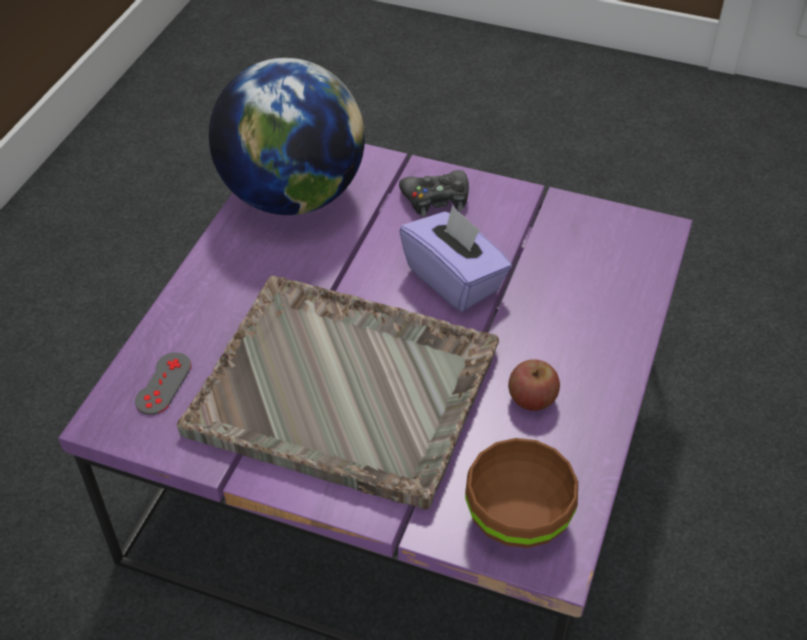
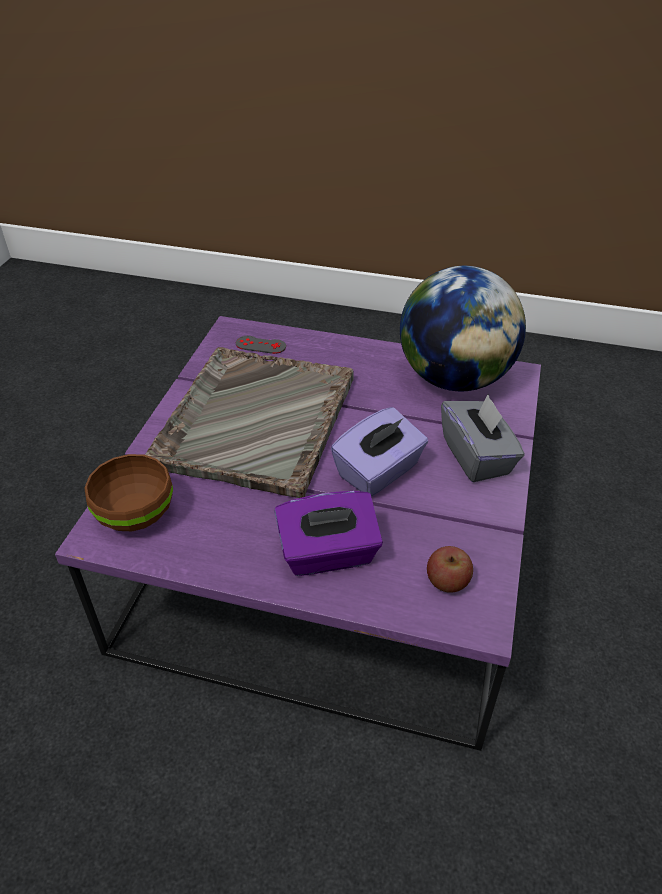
camera: 85 degrees right, 5 degrees down
(436, 199) = (477, 457): black game controller -> grey tissue box
(532, 399) = (250, 522): apple -> apple (447, 581)
(579, 331) = (328, 554): none -> purple tissue box

